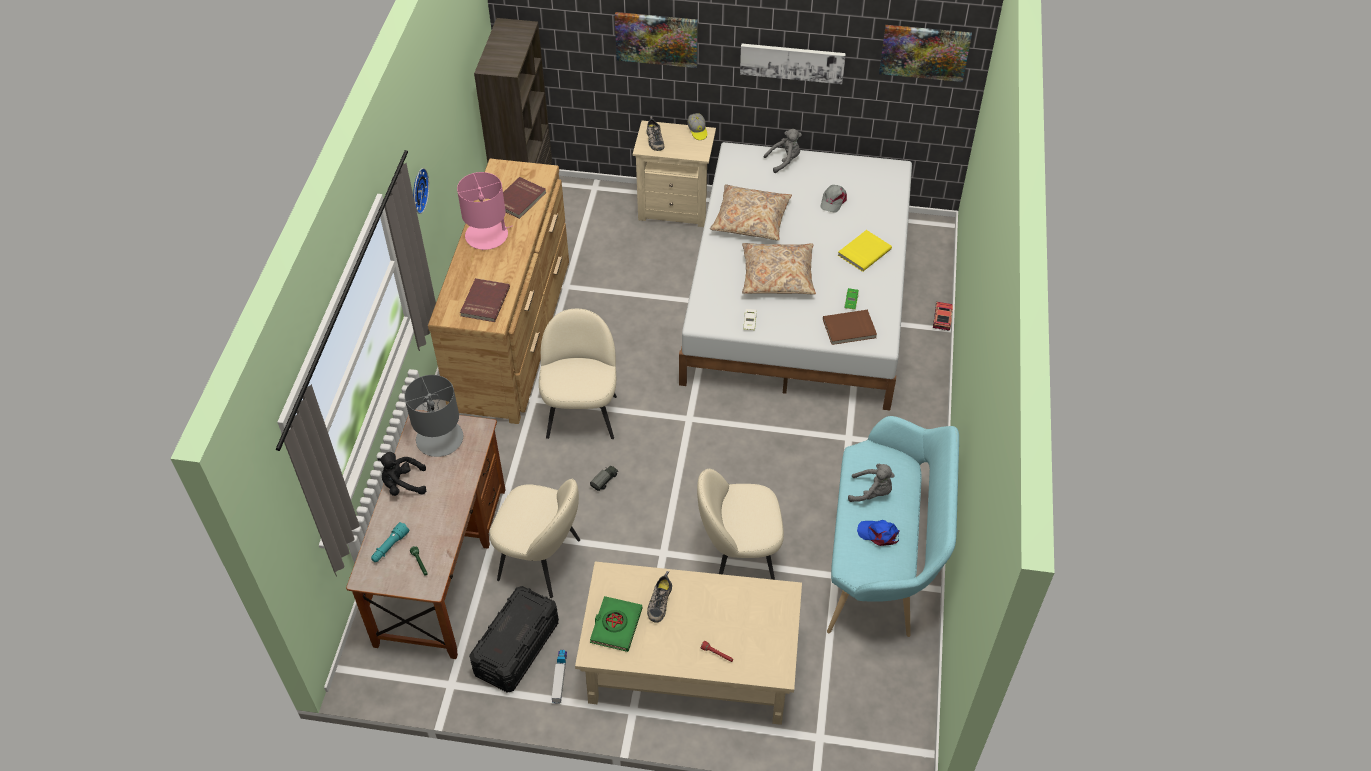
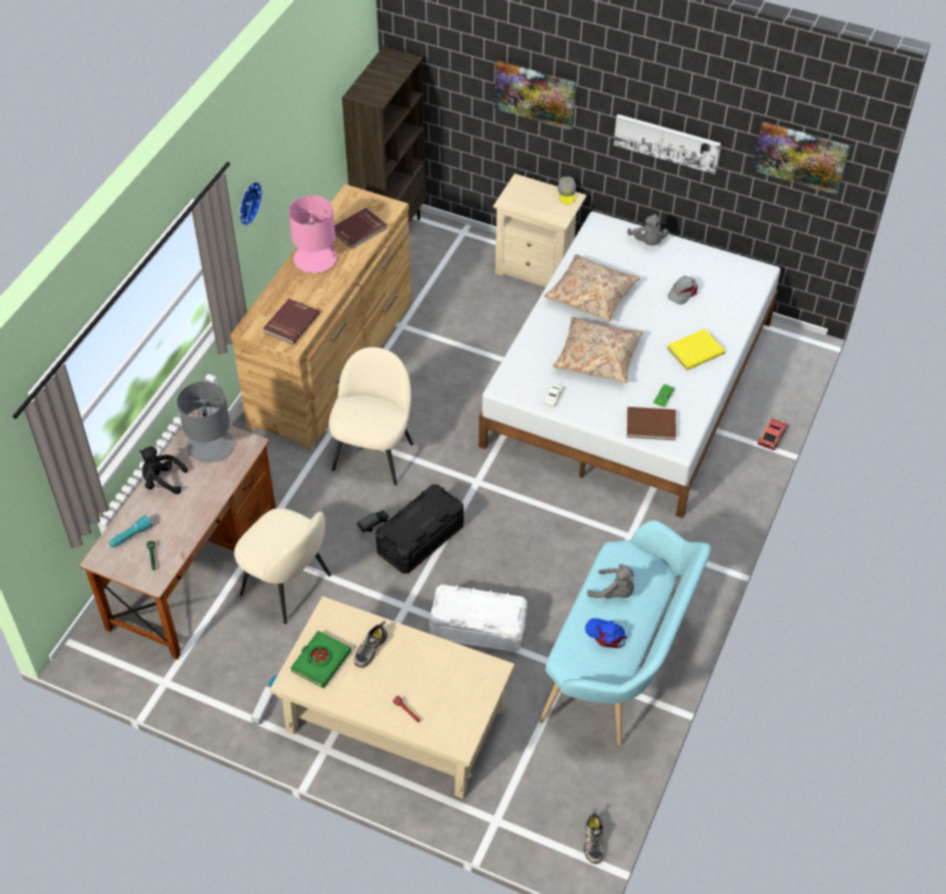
camera: 15 degrees right, 0 degrees up
(516, 648) = (236, 663): black storage box -> black storage box (420, 539)
(654, 139) = (520, 195): shoe -> shoe (592, 840)
(738, 557) = (477, 628): beige chair -> white storage box
(784, 161) = (647, 242): grey plush toy -> grey plush toy turned 75 degrees clockwise

